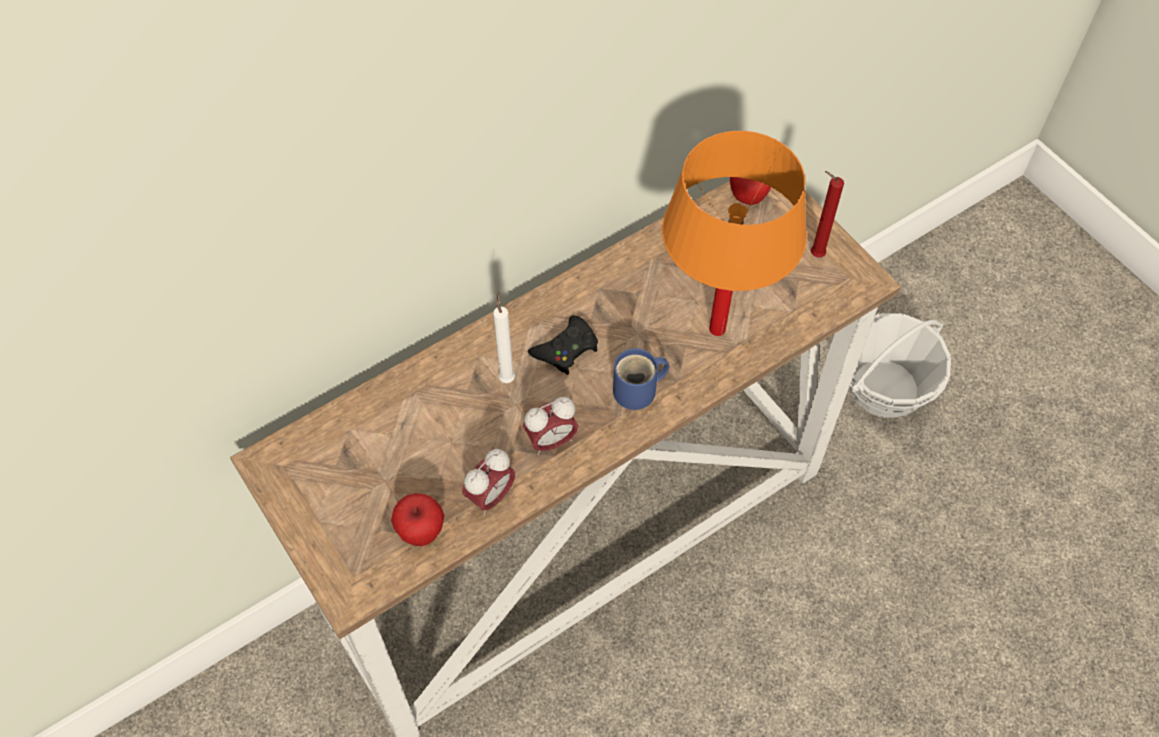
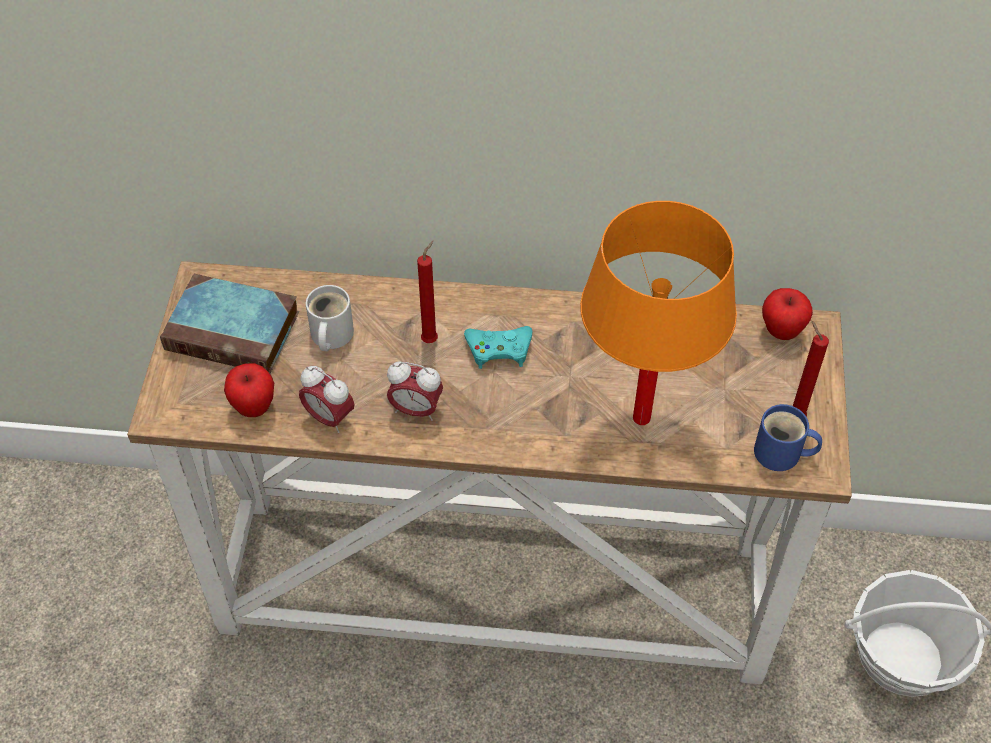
camera: 40 degrees right, 5 degrees down
(341, 482) = (235, 330): none -> book
(423, 431) = (329, 335): none -> white mug
(491, 496) = (329, 418): alarm clock -> alarm clock turned 45 degrees clockwise
(507, 377) = (431, 339): white candle -> red candle
(566, 349) = (499, 349): black game controller -> turquoise game controller
(639, 391) = (524, 421): blue mug -> blue mug (781, 454)

